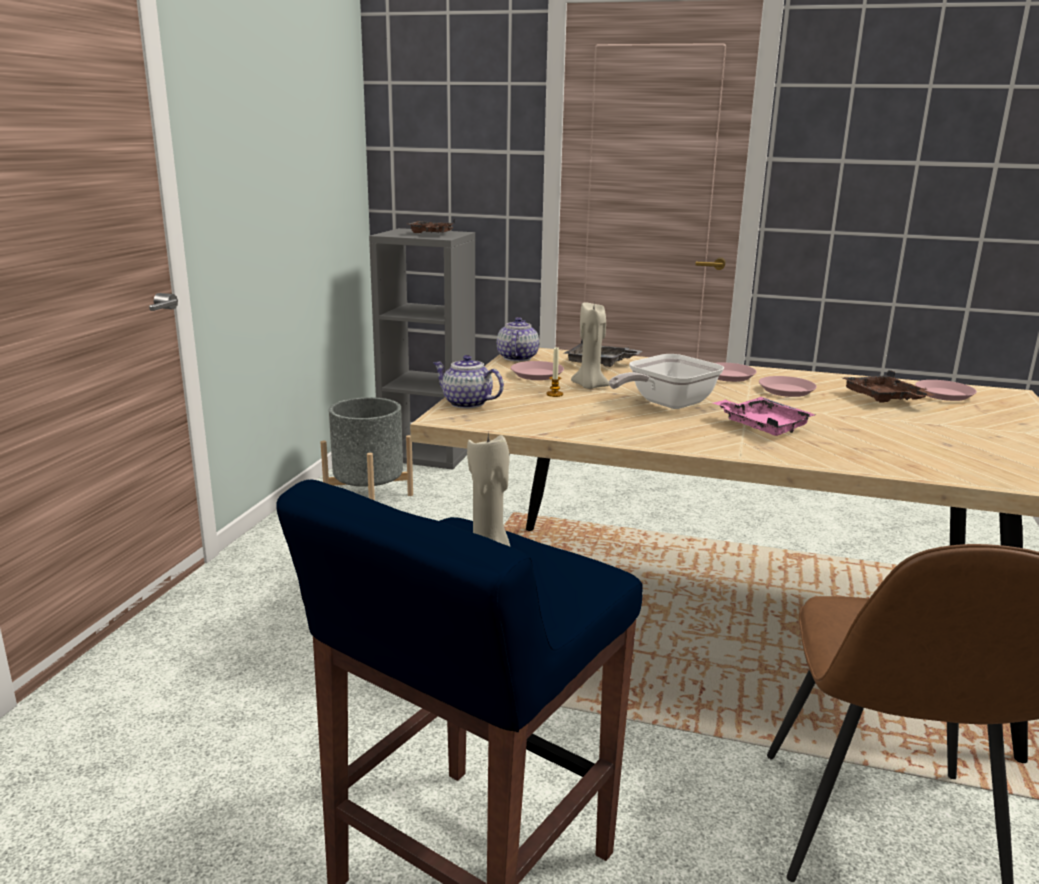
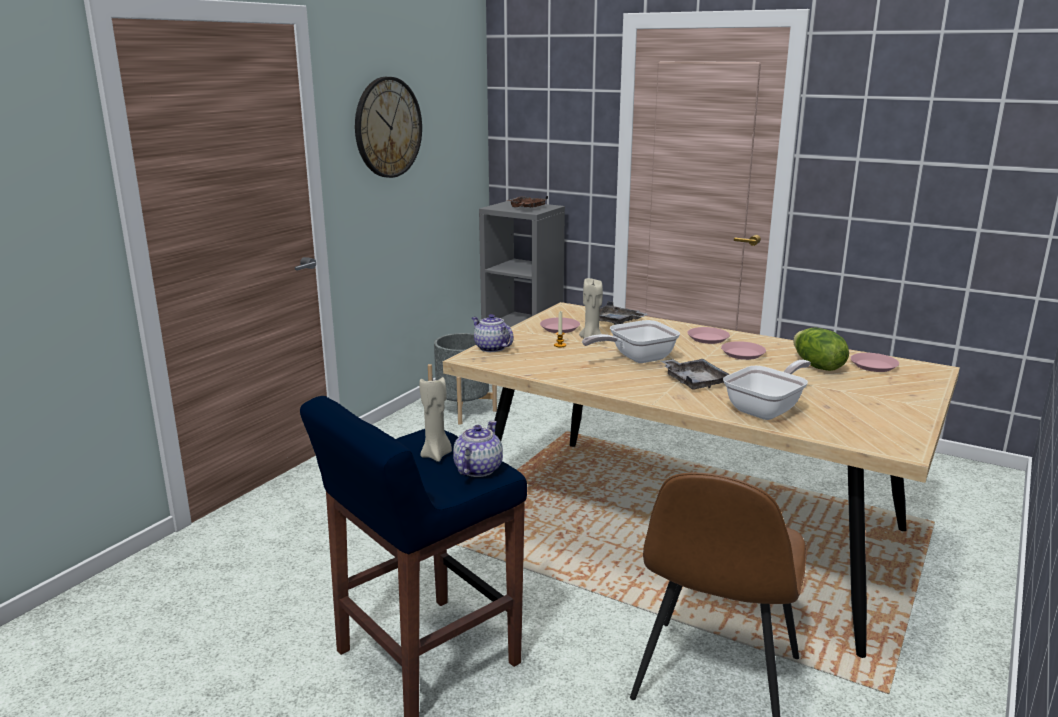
camera: 15 degrees right, 0 degrees up
(256, 116) = (387, 127): none -> wall clock
(516, 358) = (555, 313): teapot -> teapot (477, 469)
(762, 426) = (694, 381): pink tray -> grey tray
(884, 399) = (817, 366): brown tray -> lettuce
(885, 453) = (767, 409): none -> frying pan

